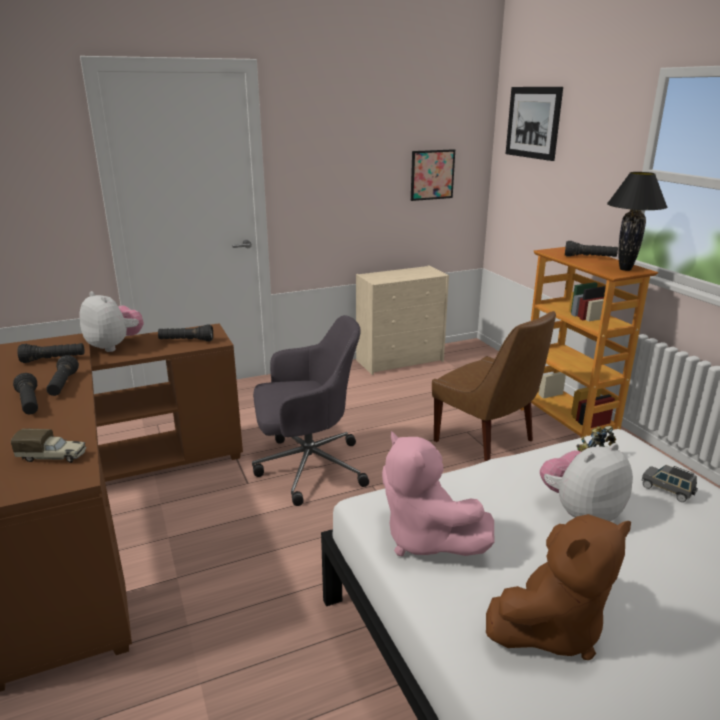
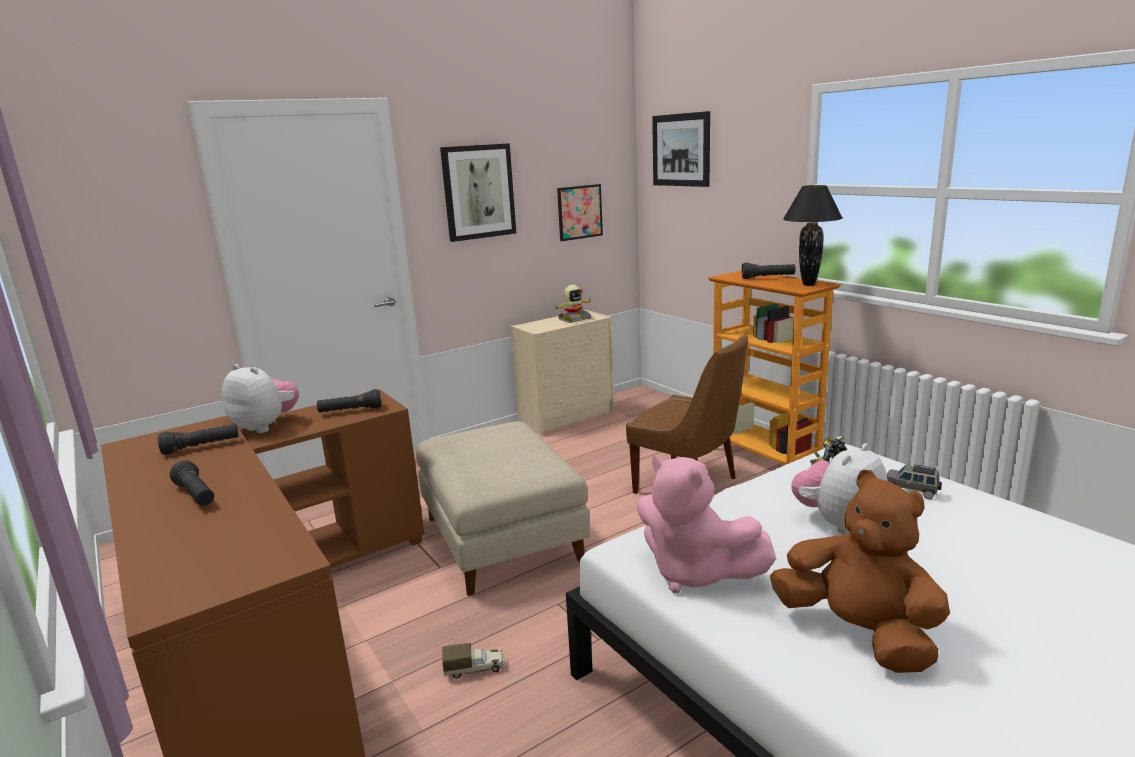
camera: 10 degrees left, 5 degrees down
(53, 457) = (257, 545): toy truck -> toy truck (475, 669)
(63, 385) = (228, 471): black flashlight -> none
(307, 467) = (503, 540): grey office chair -> beige ottoman
(336, 150) = (478, 192): none -> picture
(414, 274) = (574, 319): none -> toy robot
(551, 628) = (858, 633): brown plush toy -> brown plush toy turned 90 degrees counterclockwise

